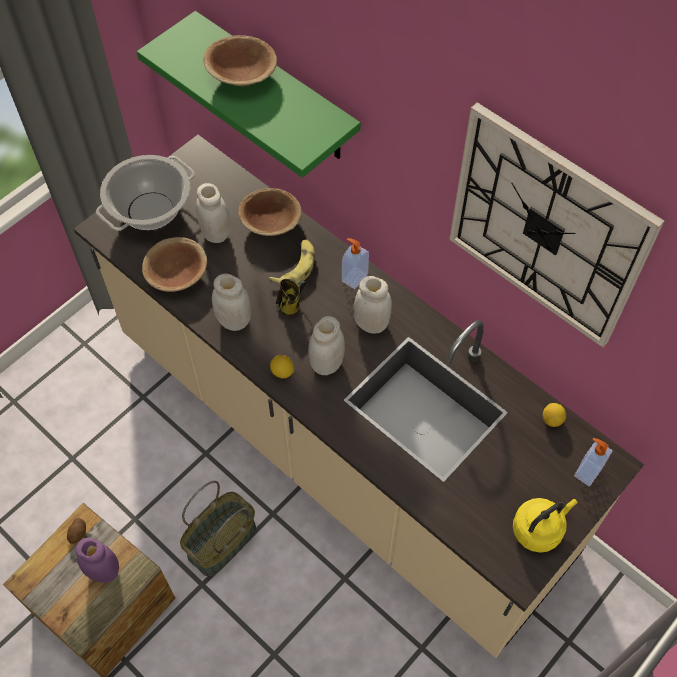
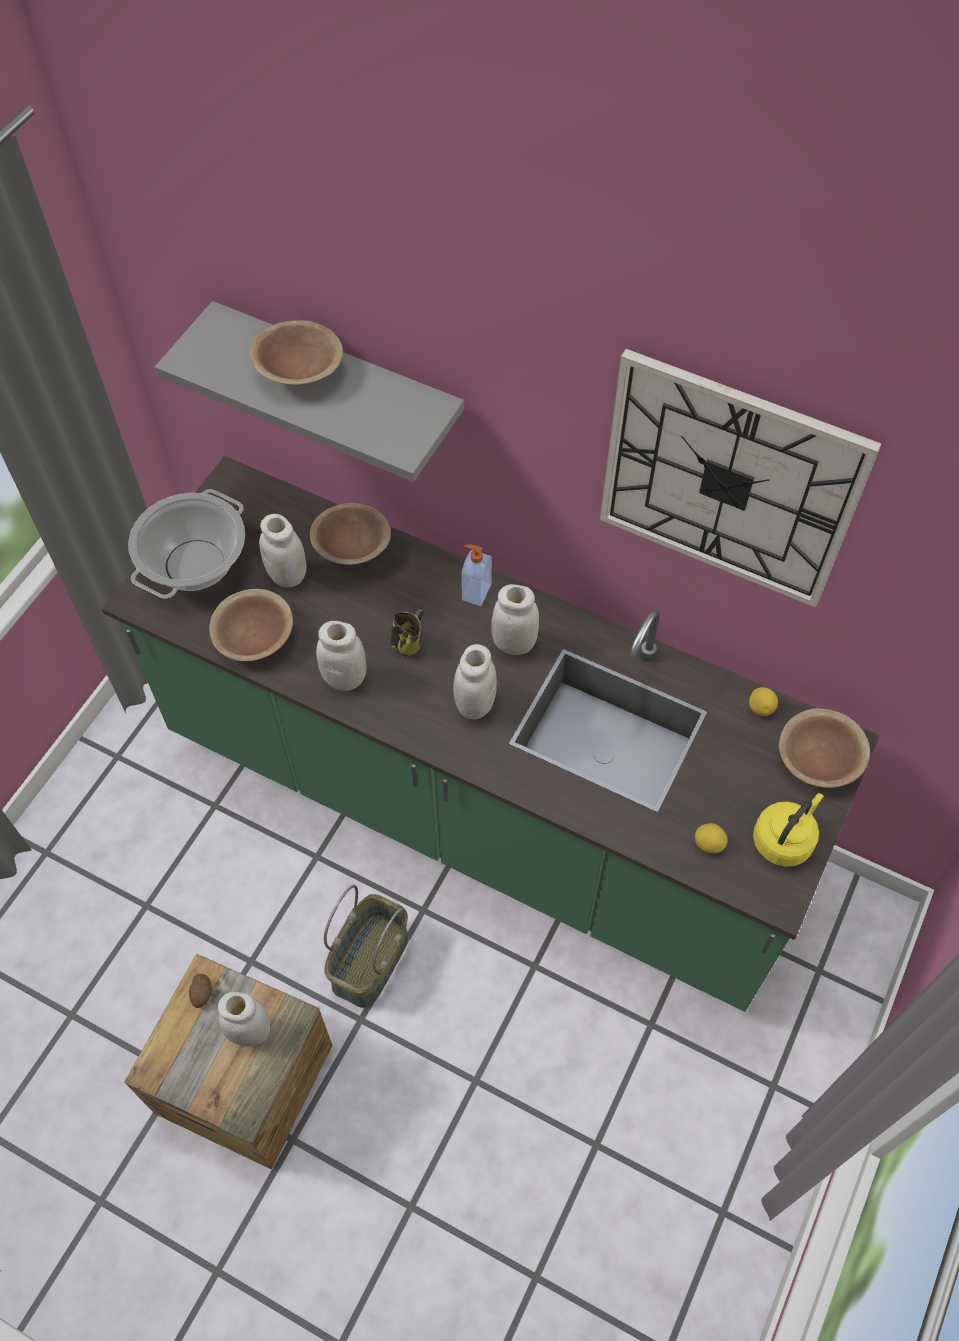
camera: 15 degrees left, 0 degrees up
(104, 571) = (250, 1031): purple jar -> white jar
(276, 90) = (339, 380): green shelf -> grey shelf
(282, 372) = (424, 727): lemon -> lemon (708, 844)
(296, 267) = (400, 595): banana -> none
(338, 445) = (479, 806): beige counter -> green counter
(587, 471) = (818, 759): soap dispenser -> brown bowl

